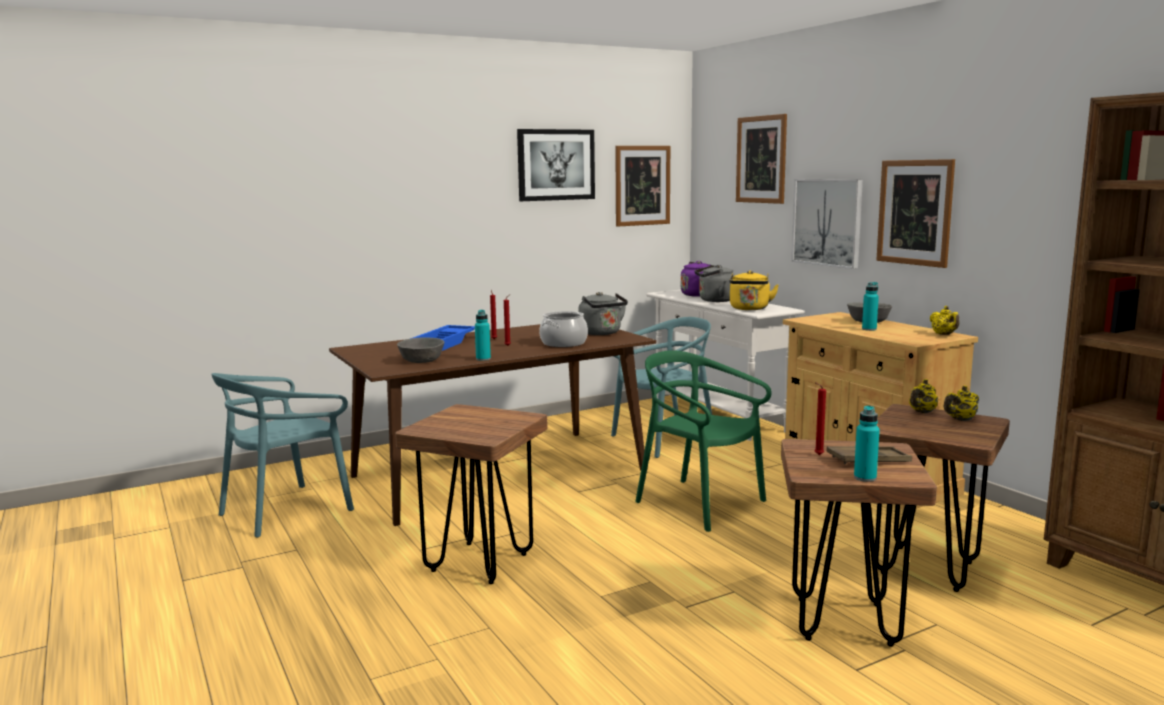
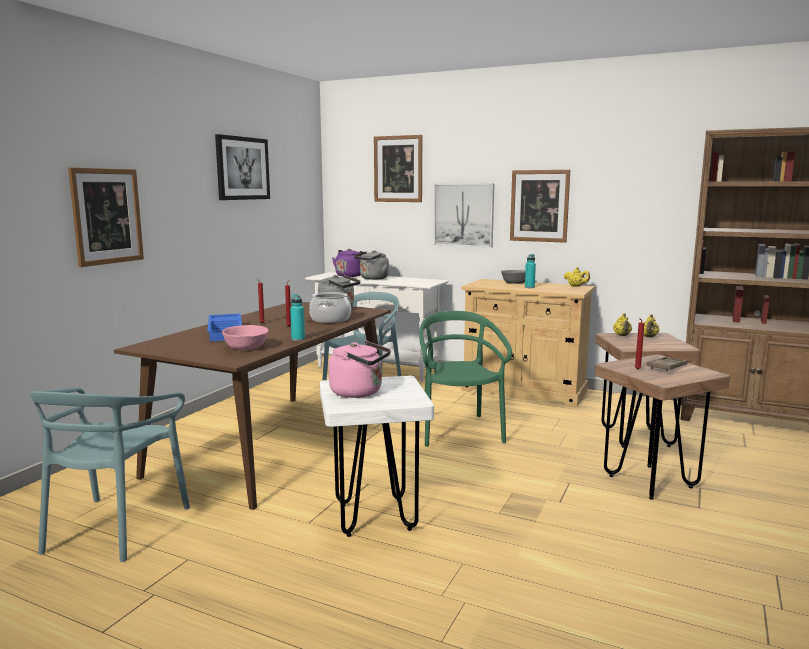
camera: 35 degrees left, 0 degrees up
(422, 361) = (246, 348): grey bowl -> pink bowl
(460, 421) = (359, 392): none -> pink kettle
(479, 562) = (374, 517): brown stool -> white stool
(642, 185) = (296, 188): picture -> picture (107, 216)
(699, 504) = (458, 431): green chair -> green chair turned 75 degrees clockwise
(749, 309) = (413, 282): yellow kettle -> none
(865, 478) = (690, 377): turquoise bottle -> none

